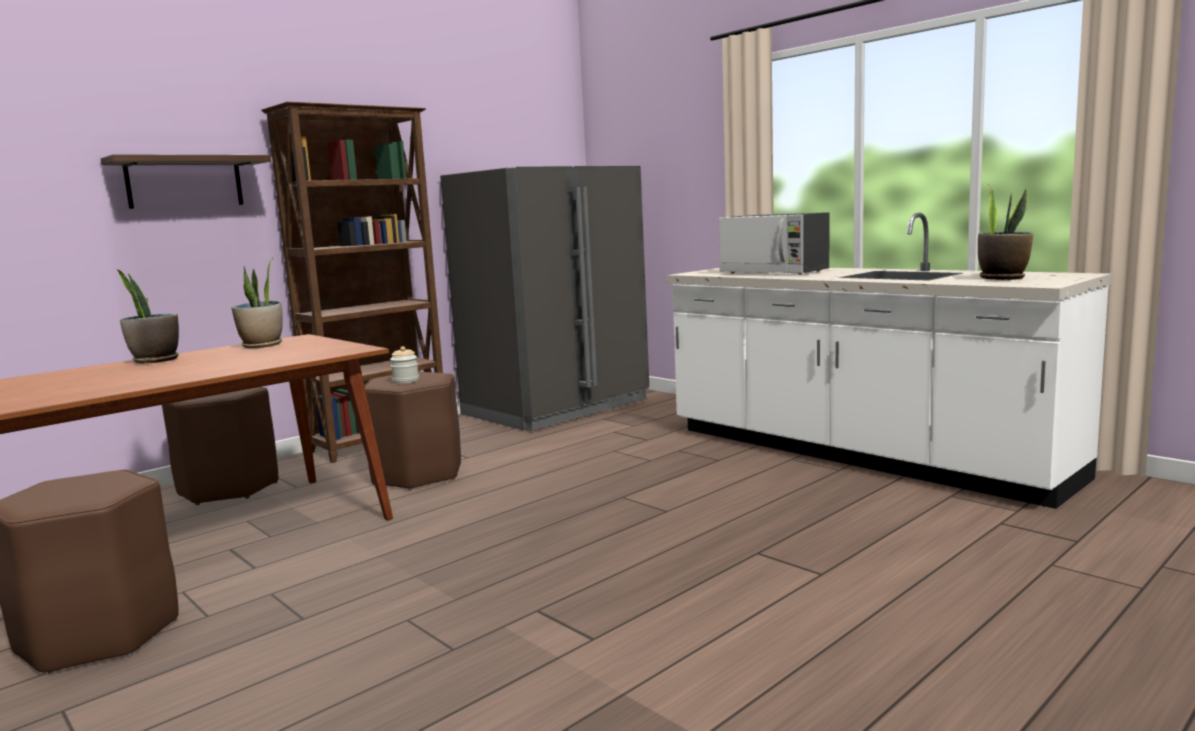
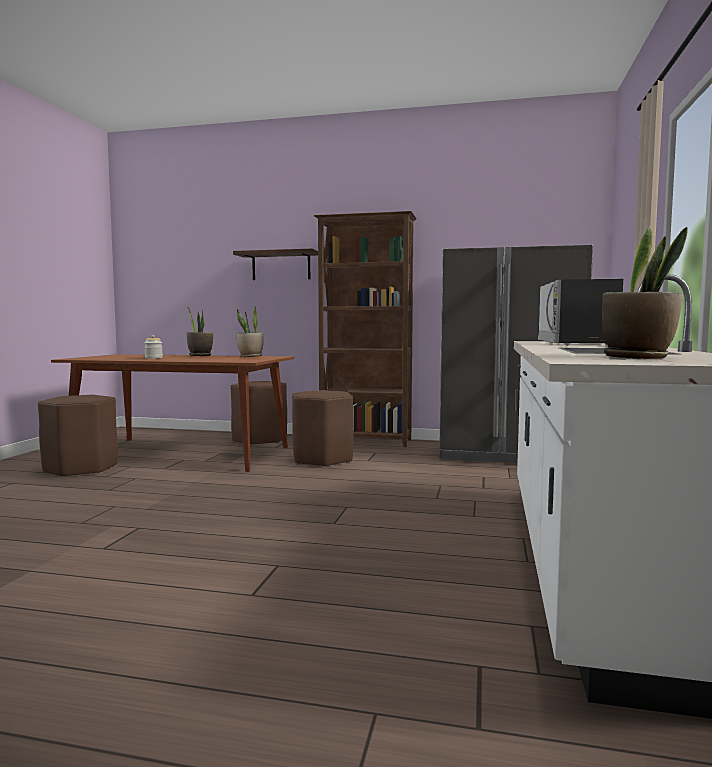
camera: 55 degrees right, 5 degrees down
(406, 381) = (315, 393): jar -> jar (153, 358)

